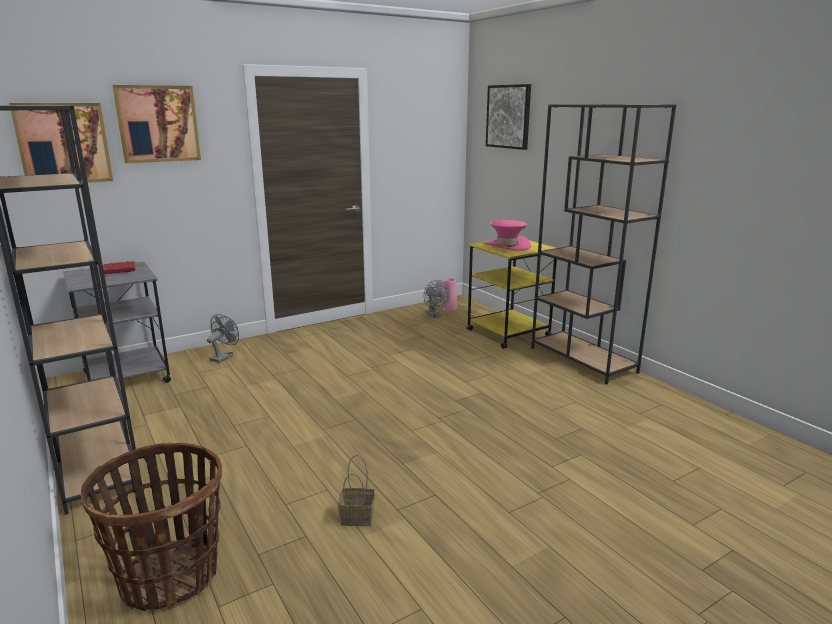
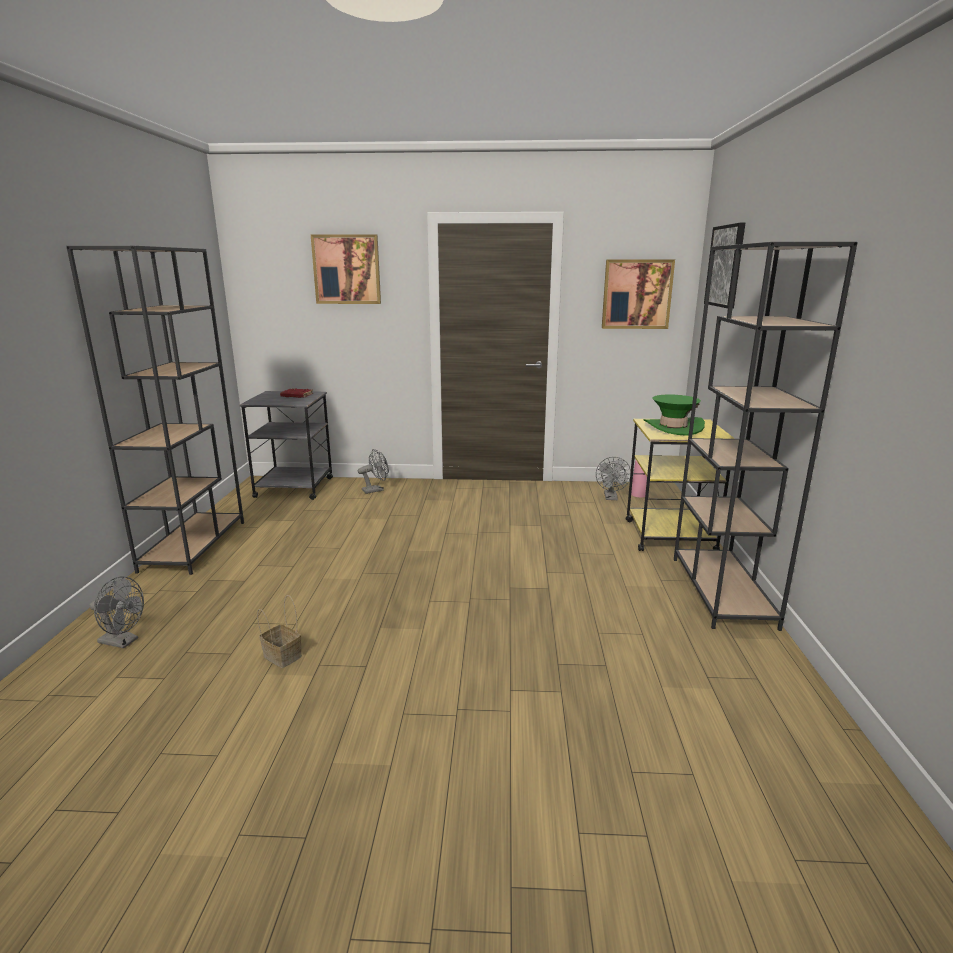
camera: 35 degrees right, 0 degrees up
(63, 143) = (272, 284): picture -> picture (637, 294)
(170, 576) = (123, 641): basket -> grey fan
(507, 246) = (673, 427): pink hat -> green hat

